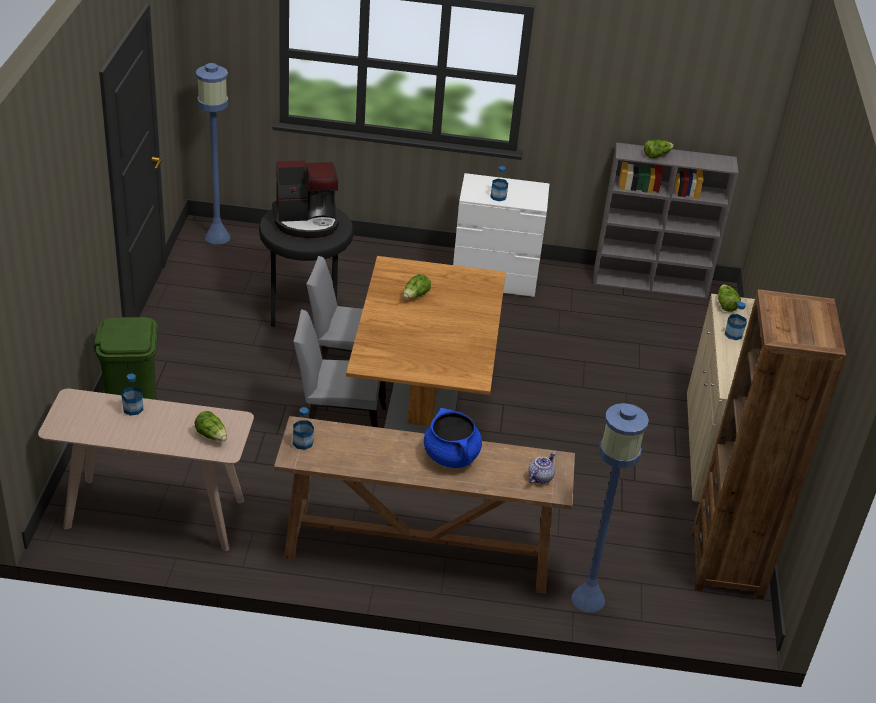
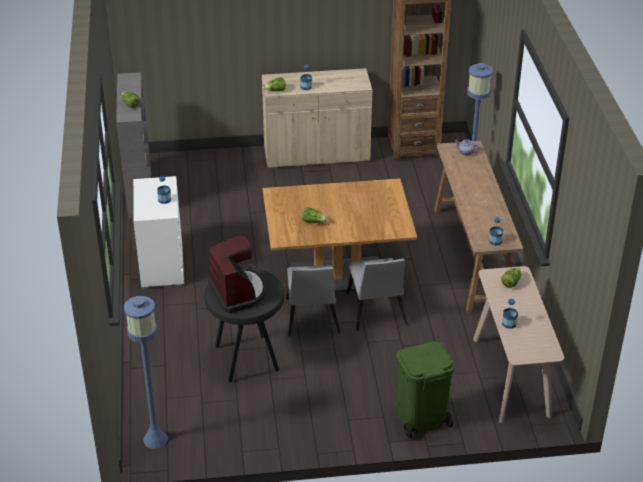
camera: 100 degrees left, 0 degrees up
(451, 456) = (469, 184): blue cooking pot -> none

